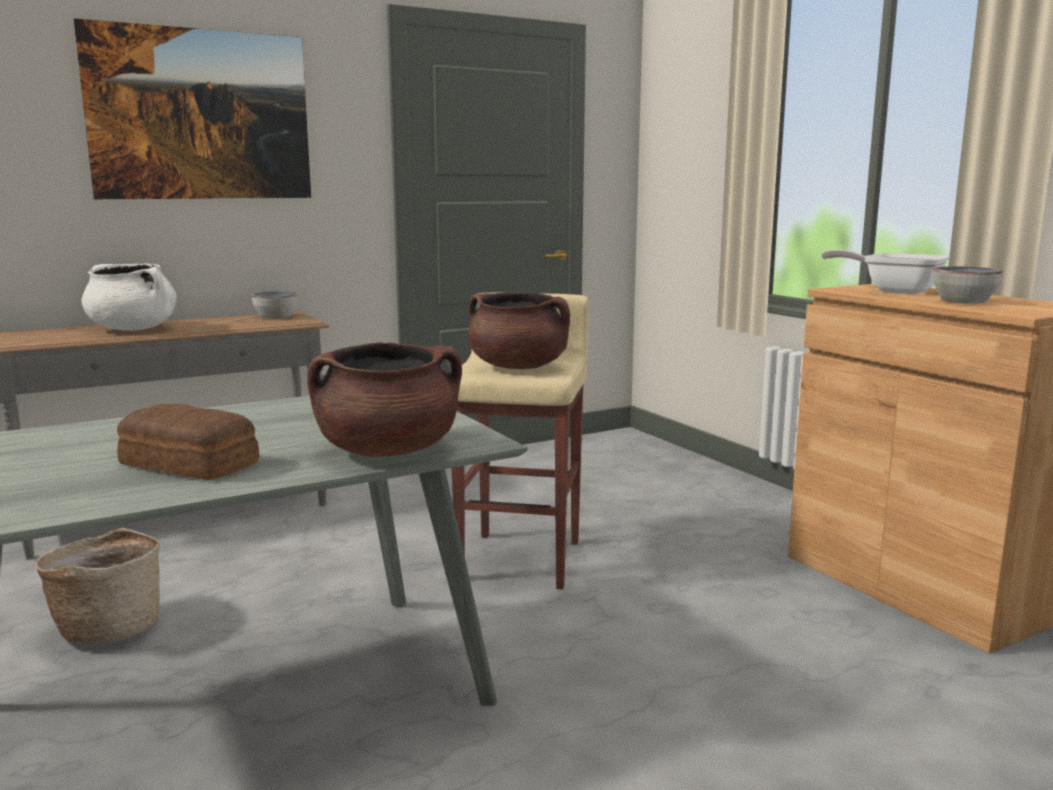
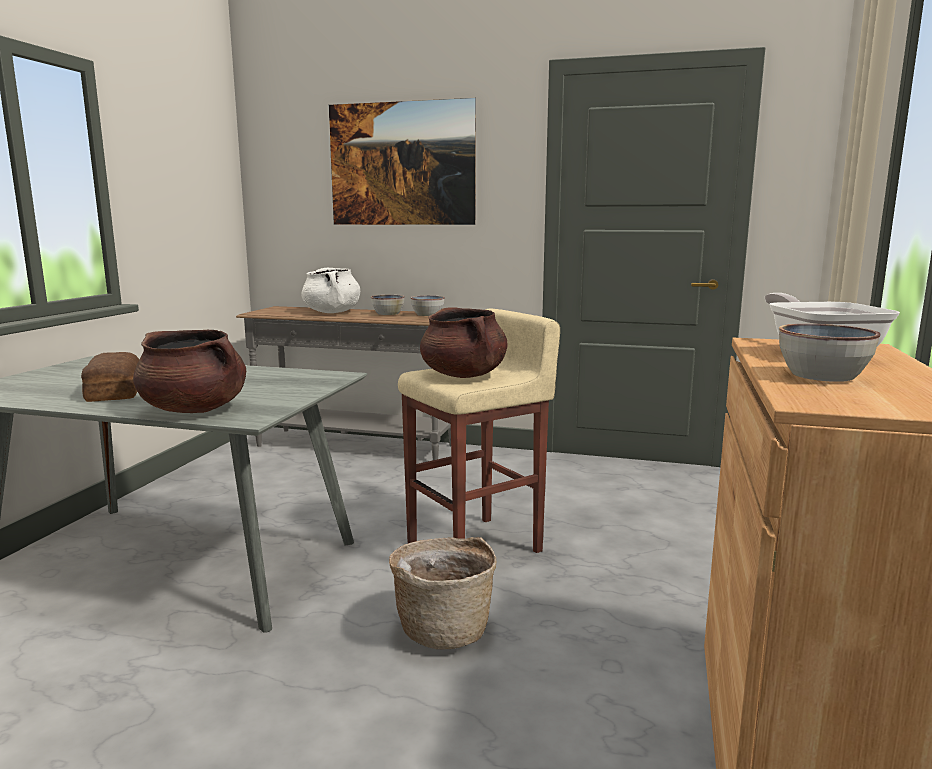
camera: 45 degrees right, 0 degrees up
(108, 628) = (215, 495): basket -> basket (444, 628)
(220, 322) = (388, 314): none -> bowl

